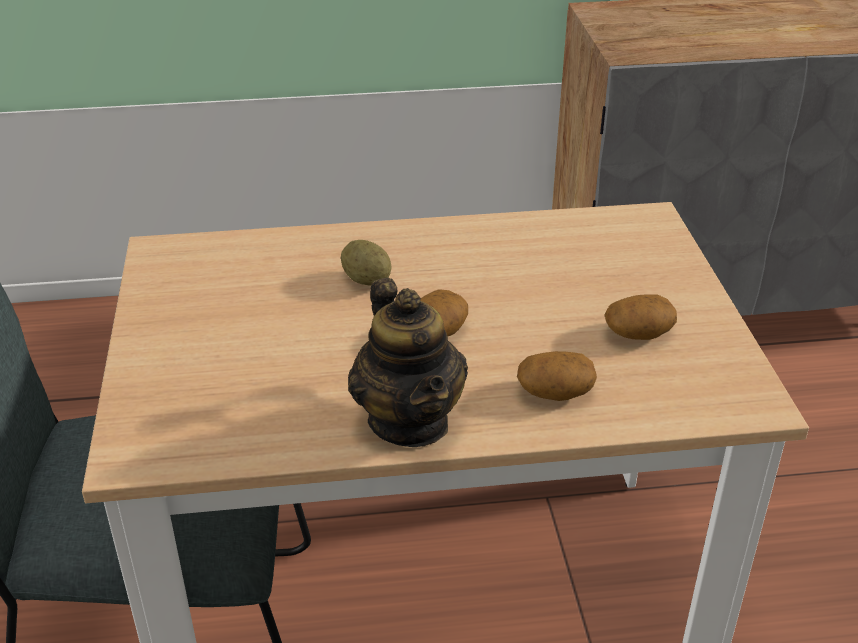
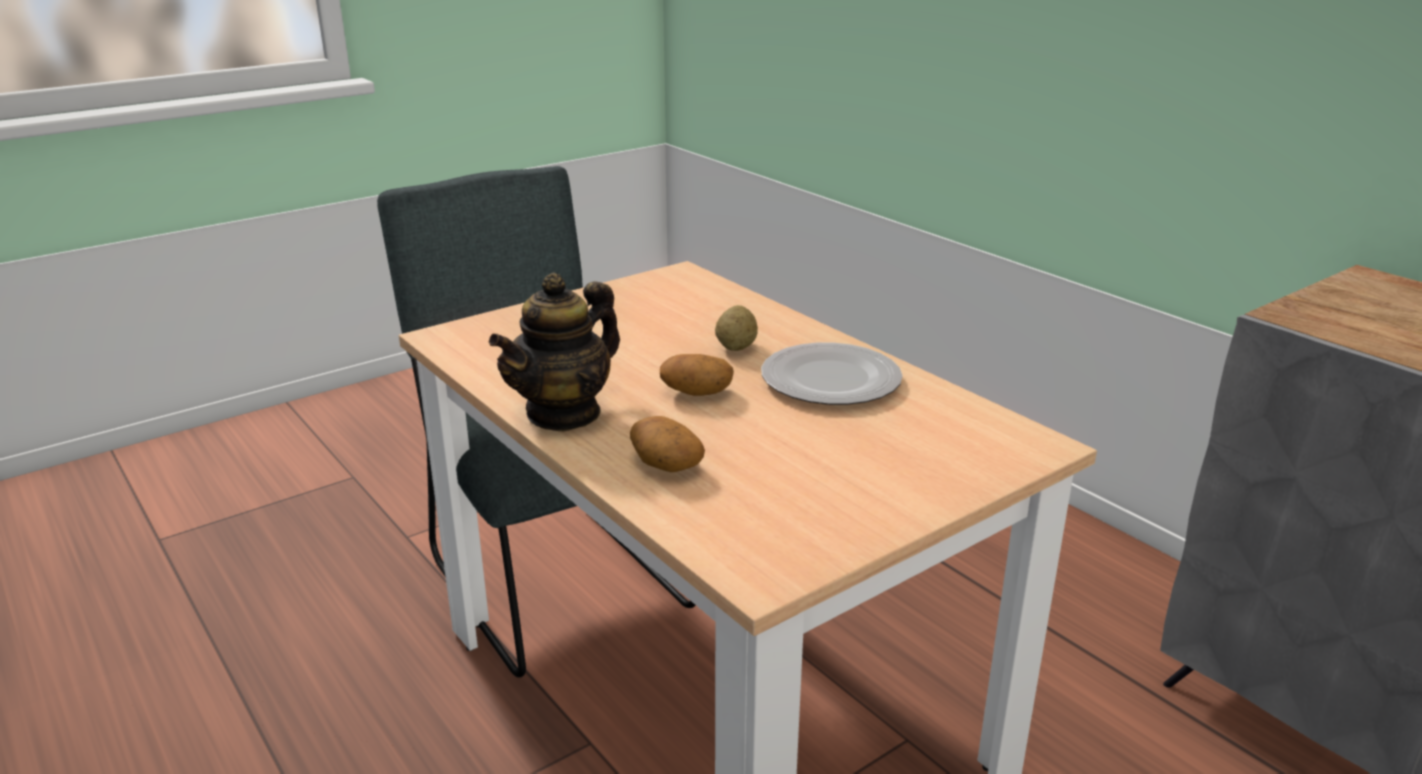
camera: 60 degrees right, 10 degrees down
(474, 259) = (829, 379): none -> plate
(638, 333) = (808, 484): potato -> none

